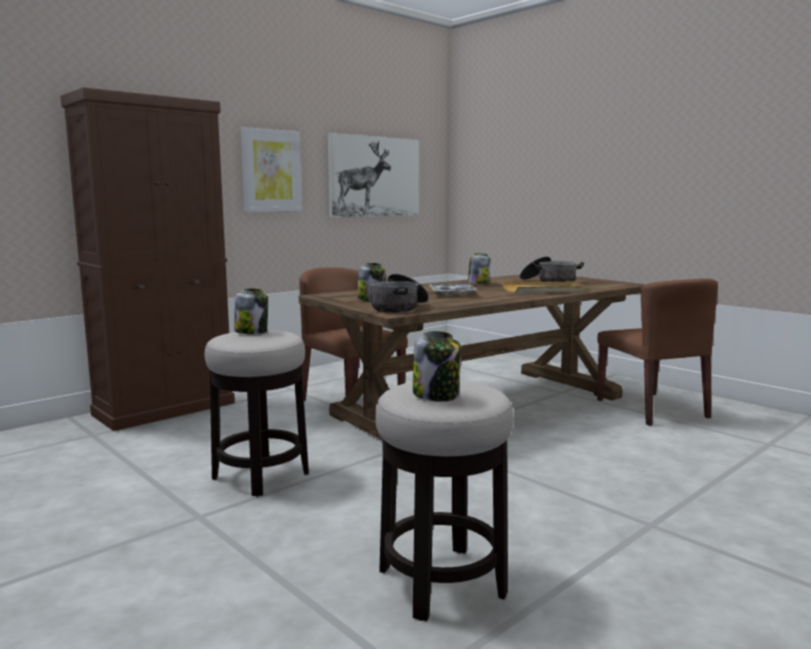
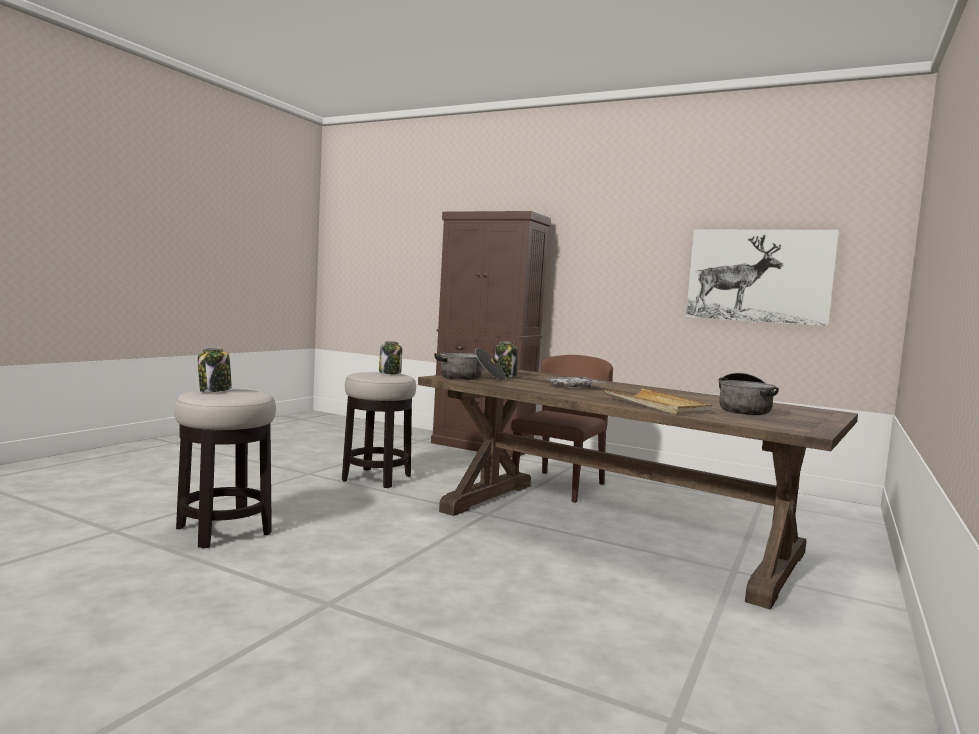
camera: 70 degrees right, 5 degrees down
(271, 170) = (623, 268): picture -> none
(478, 284) = (667, 393): jar -> none
(652, 408) = (744, 629): brown chair -> none

